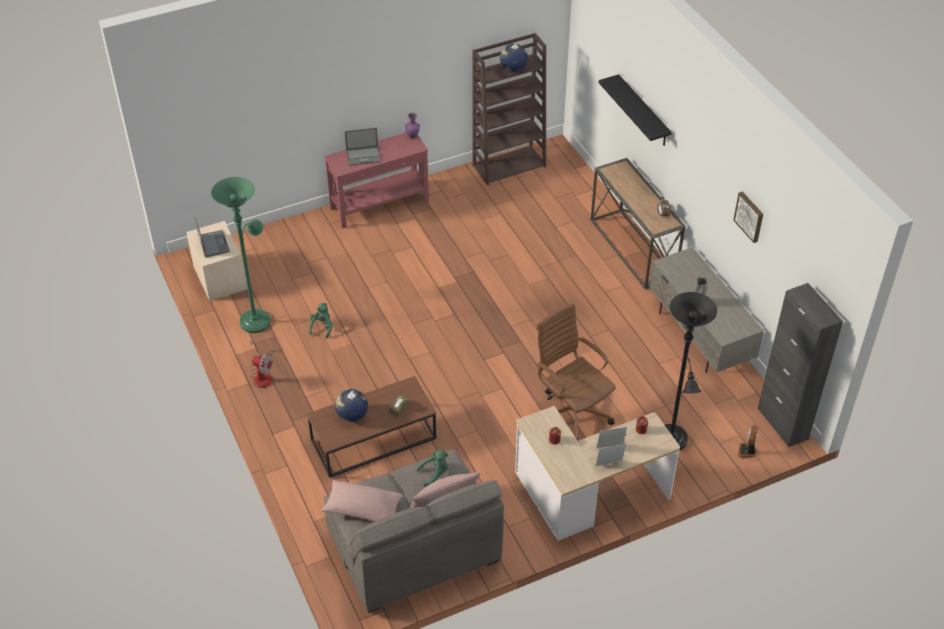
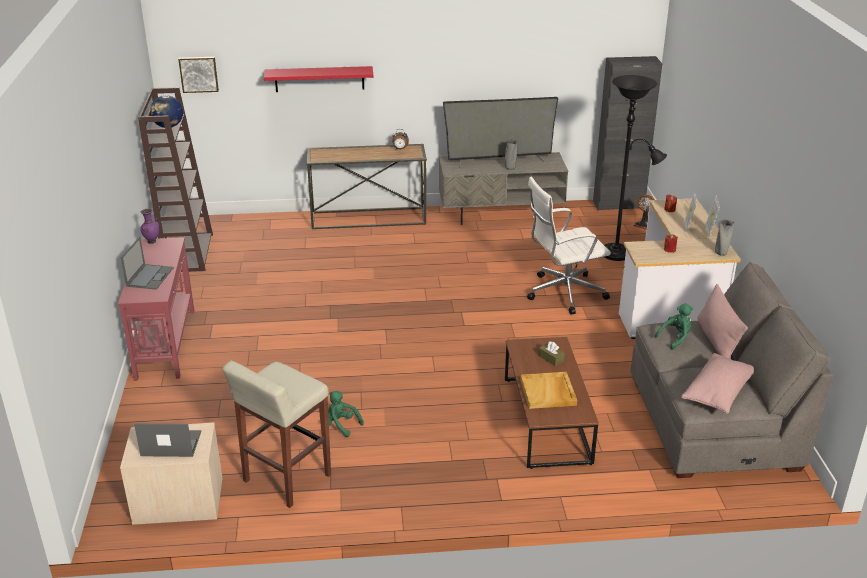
camera: 70 degrees left, 15 degrees down
(256, 319) = (286, 479): green floor lamp -> beige stool
(261, 375) = (393, 492): fan -> none
(352, 415) = (548, 392): globe -> beige tray
(435, 473) = (675, 338): green plush toy -> green plush toy turned 60 degrees clockwise
(566, 478) = (721, 253): none -> grey vase
(571, 413) = (563, 293): brown office chair -> white office chair
(643, 111) = (319, 79): black shelf -> red shelf
(712, 291) = (499, 160): none -> television
(750, 216) = (510, 61): picture -> picture (199, 74)

